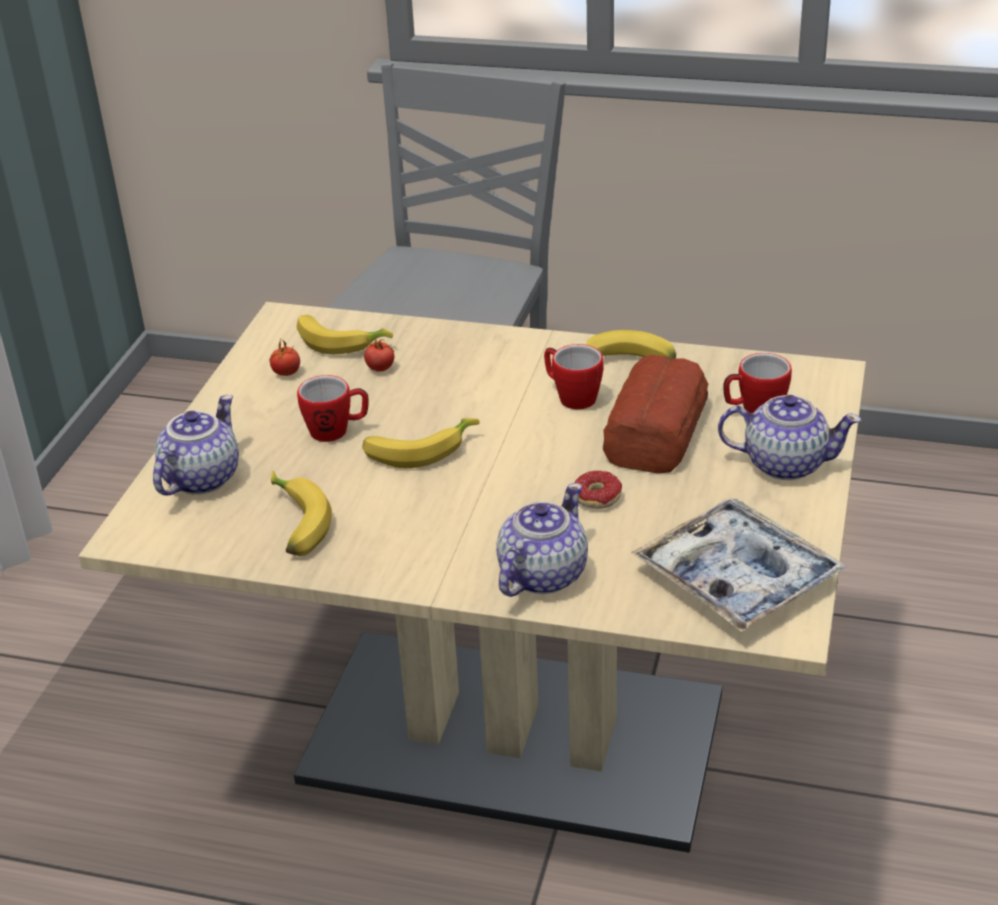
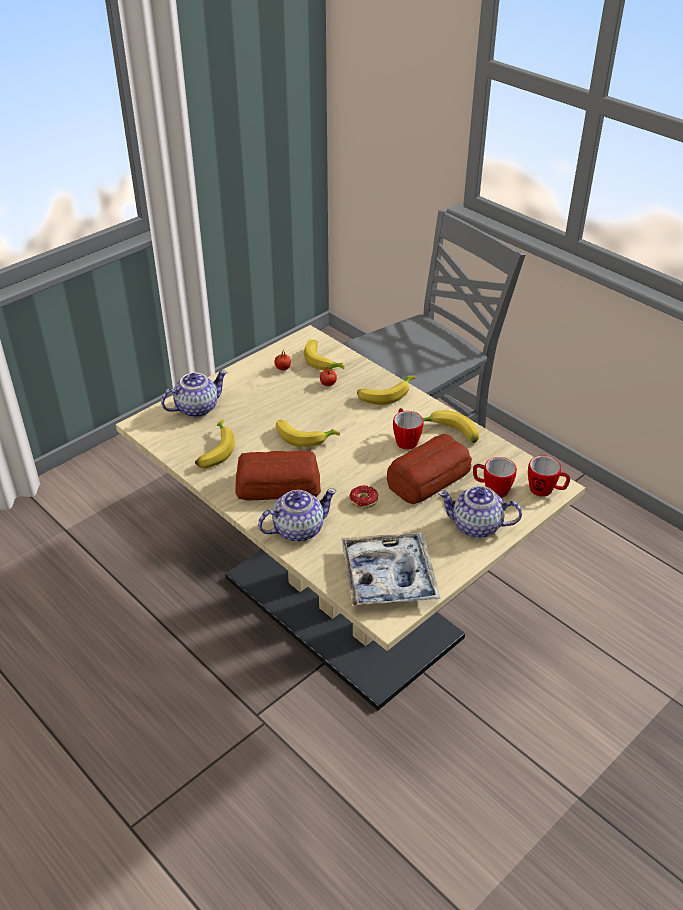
camera: 30 degrees right, 5 degrees up
(337, 431) = (277, 410): mug -> mug (545, 490)
(445, 530) = (277, 485): none -> bread
(480, 350) = (385, 394): none -> banana
(784, 463) = (477, 526): teapot -> teapot turned 150 degrees clockwise

